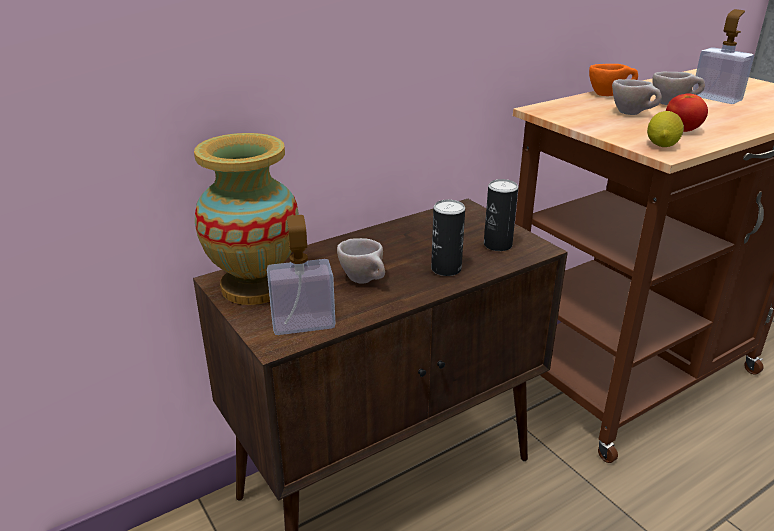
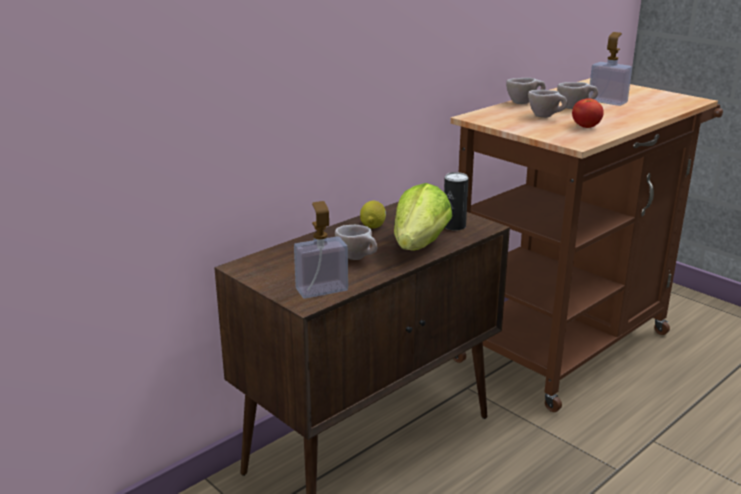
camera: 10 degrees left, 5 degrees down
(255, 287) = (270, 269): vase -> none
(446, 269) = (419, 245): can -> lettuce
(609, 95) = (524, 103): orange cup -> beige cup
(662, 145) = (573, 138): lemon -> lemon (373, 226)

